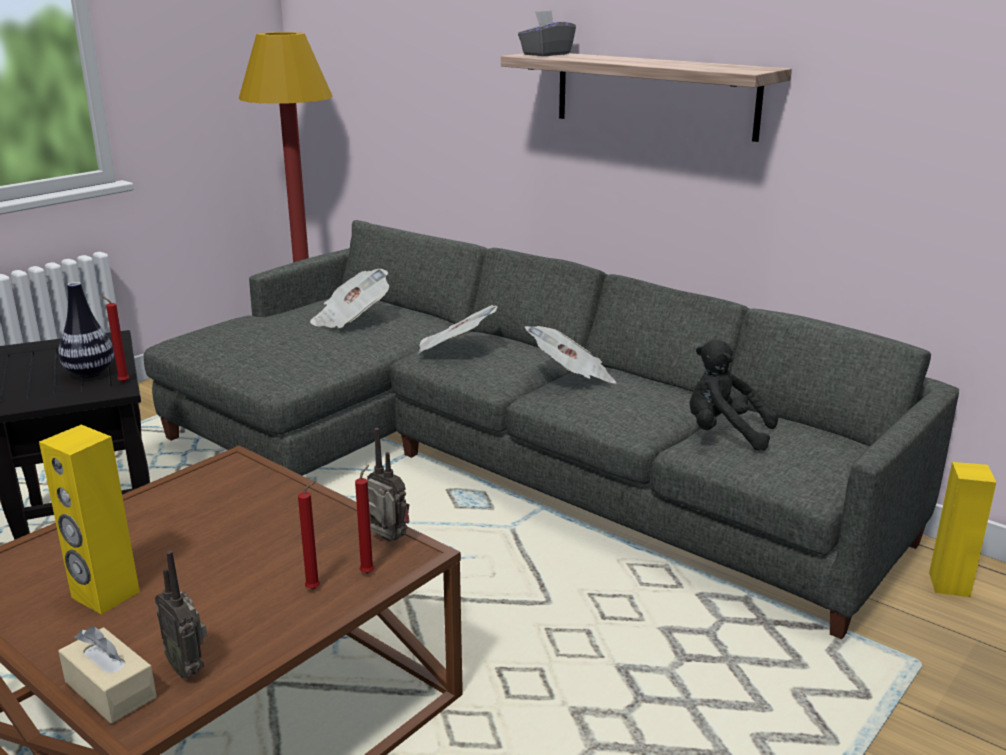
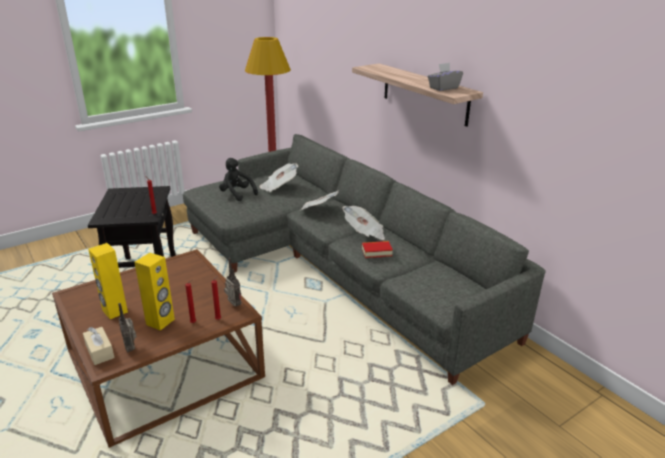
camera: 15 degrees right, 5 degrees up
(90, 373) = (143, 207): vase -> none
(546, 54) = (375, 67): grey tissue box -> grey tissue box (443, 88)
(617, 405) = (376, 252): none -> book
(724, 433) = (419, 275): black plush toy -> black plush toy (236, 194)
(950, 584) = (527, 368): yellow speaker -> yellow speaker (160, 322)

